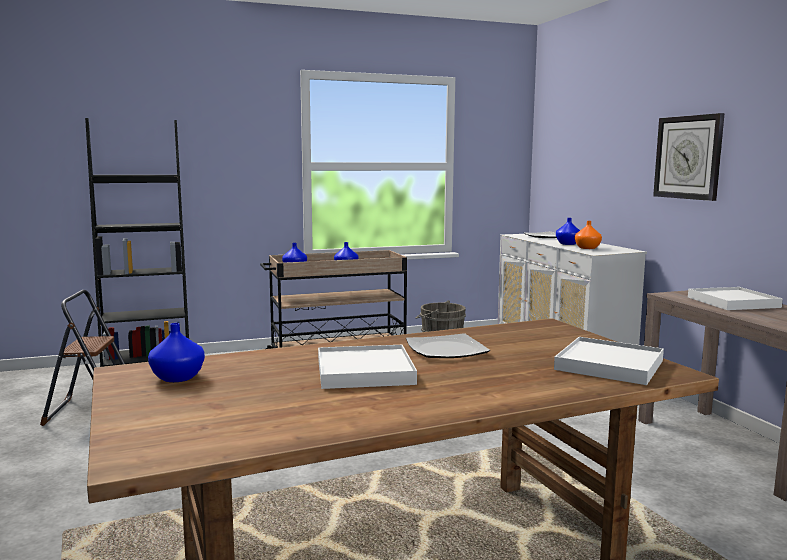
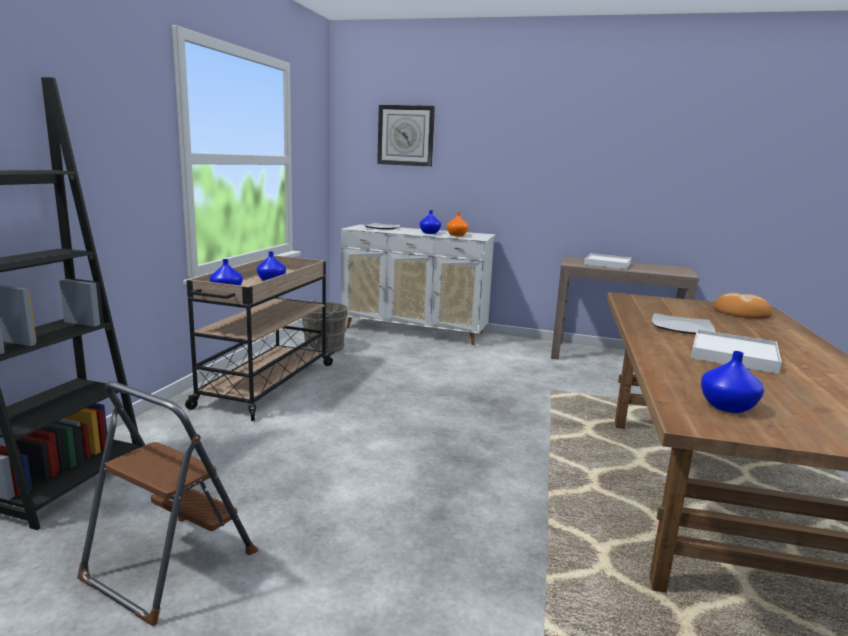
camera: 55 degrees left, 5 degrees up
(609, 365) = (742, 313): white tray -> bread
(688, 157) = (535, 162): wall clock -> wall clock (406, 135)

